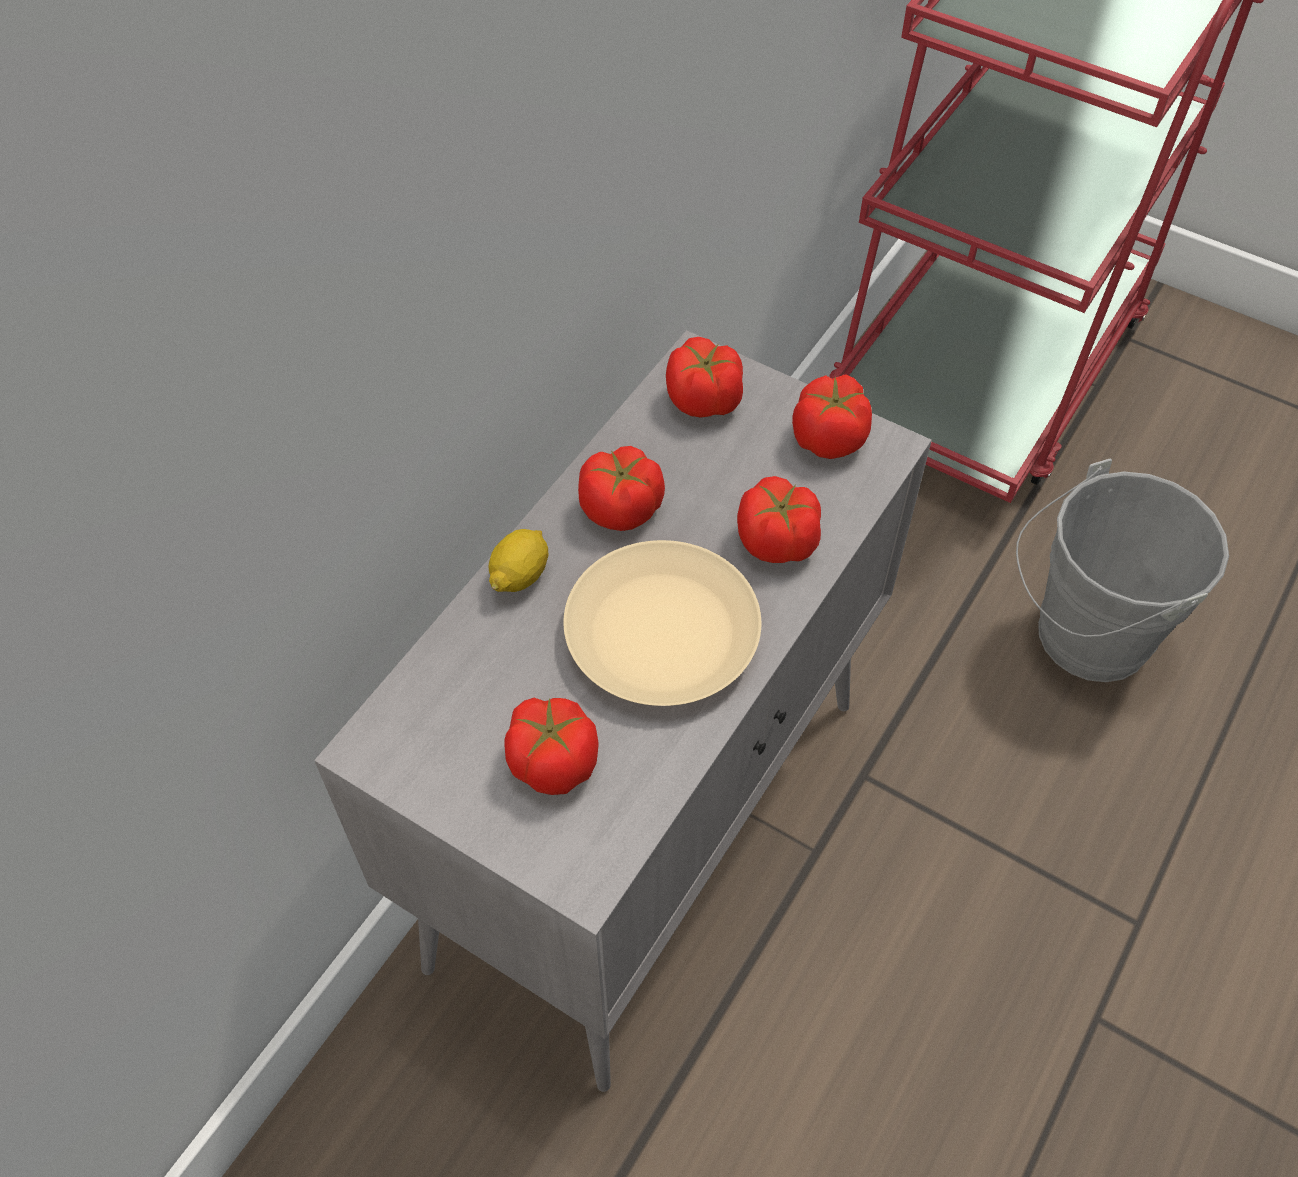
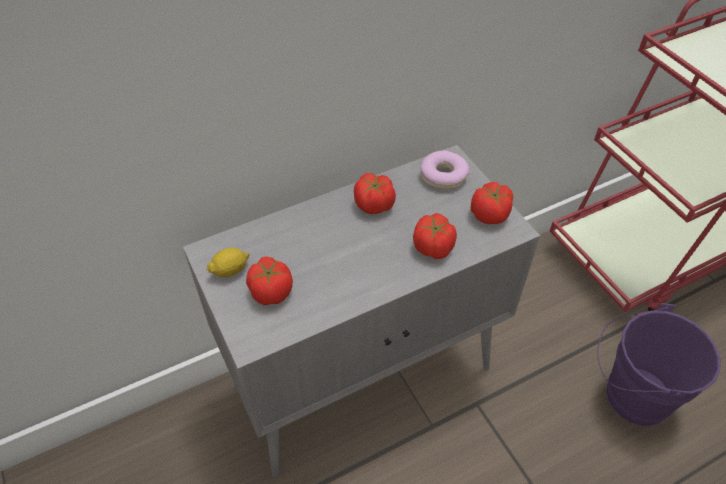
camera: 30 degrees right, 5 degrees down
(520, 575) = (313, 212): lemon -> lemon (230, 270)
(661, 636) = (353, 263): beige plate -> none
(704, 400) = (443, 176): tomato -> donut
(1081, 638) = (629, 395): grey bucket -> purple bucket

